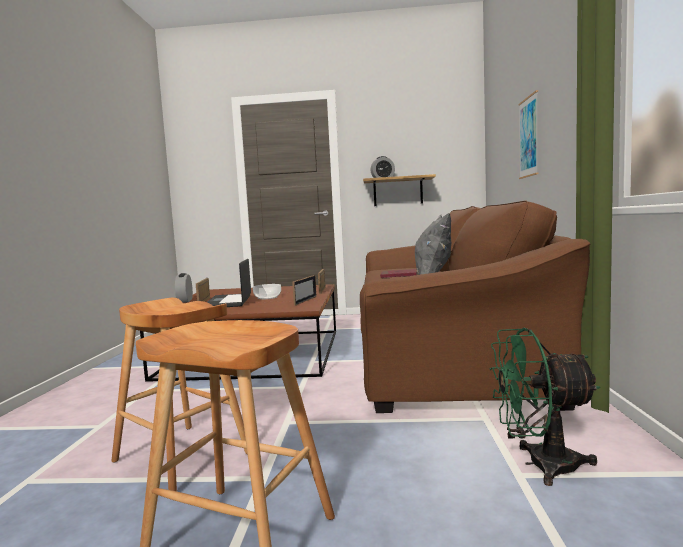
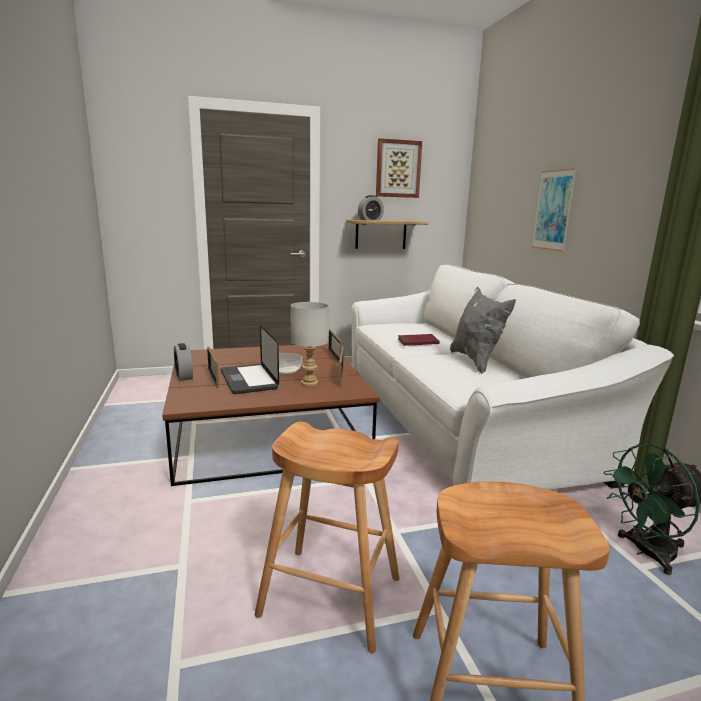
camera: 20 degrees left, 10 degrees up
(273, 303) = (310, 383): none -> grey table lamp
(409, 132) = (398, 169): none -> picture
(438, 350) = (455, 417): brown sofa -> white sofa

